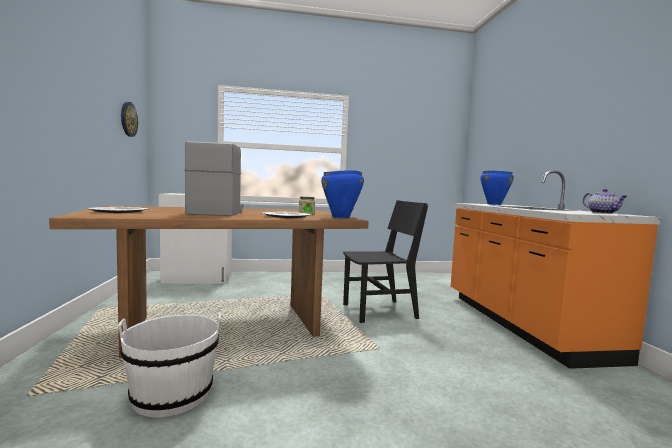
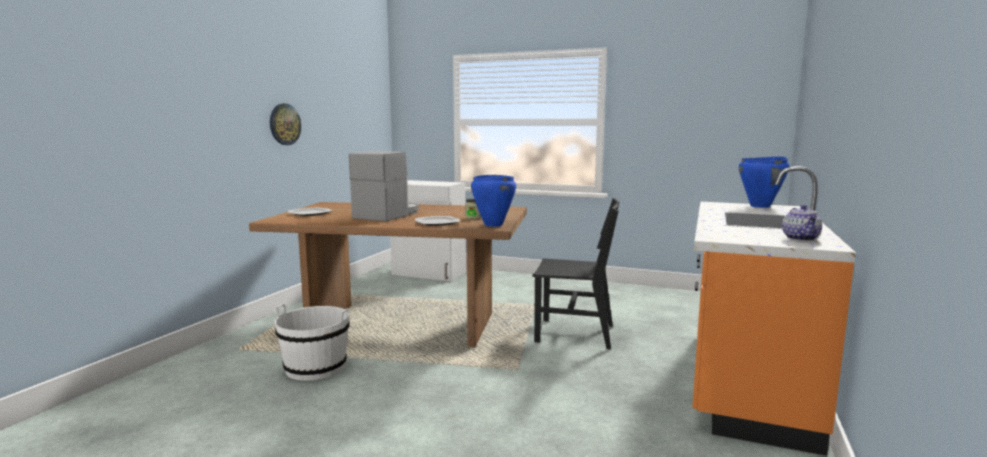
camera: 30 degrees right, 5 degrees up
(128, 119) = (360, 109): wall clock -> wall clock (284, 124)

